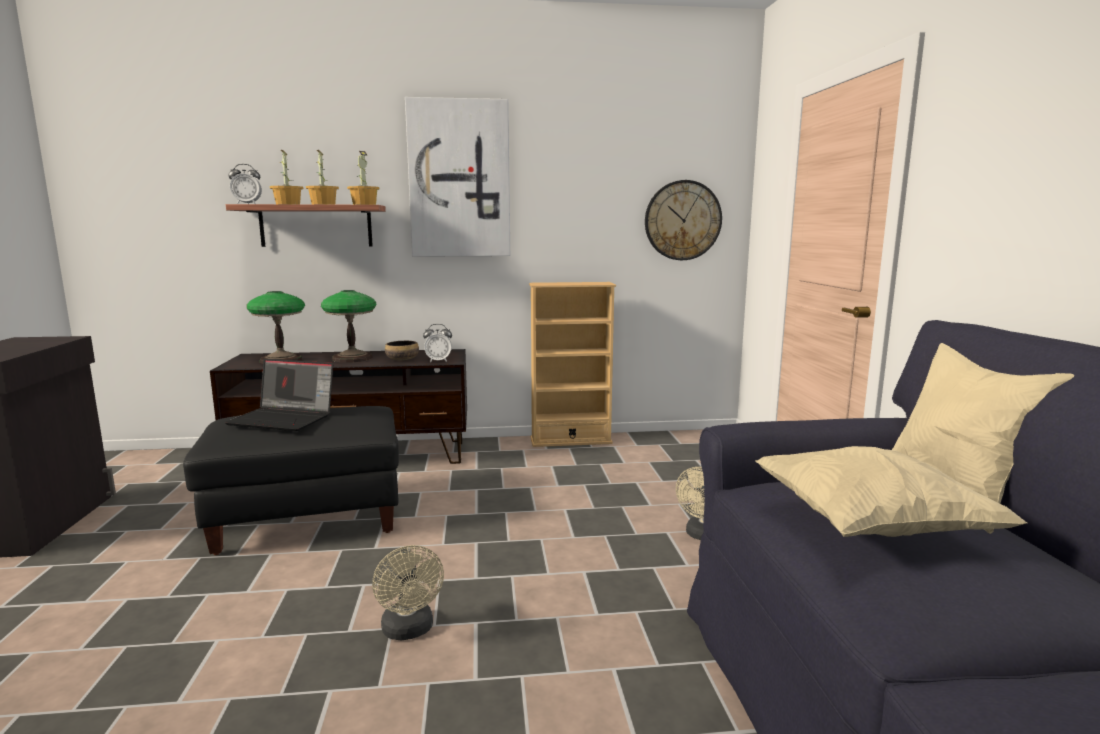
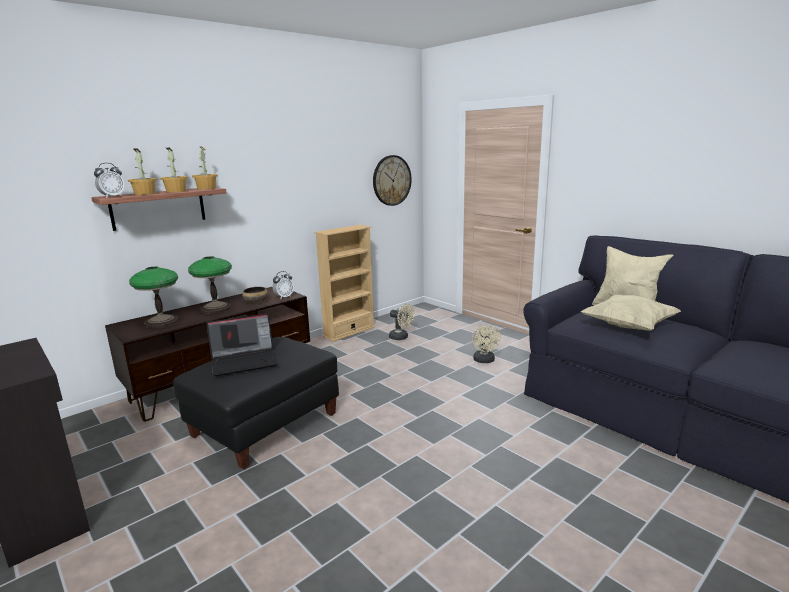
camera: 35 degrees left, 5 degrees up
(409, 631) = (426, 451): beige fan -> beige fan (401, 337)
(459, 179) = (263, 163): picture -> none

